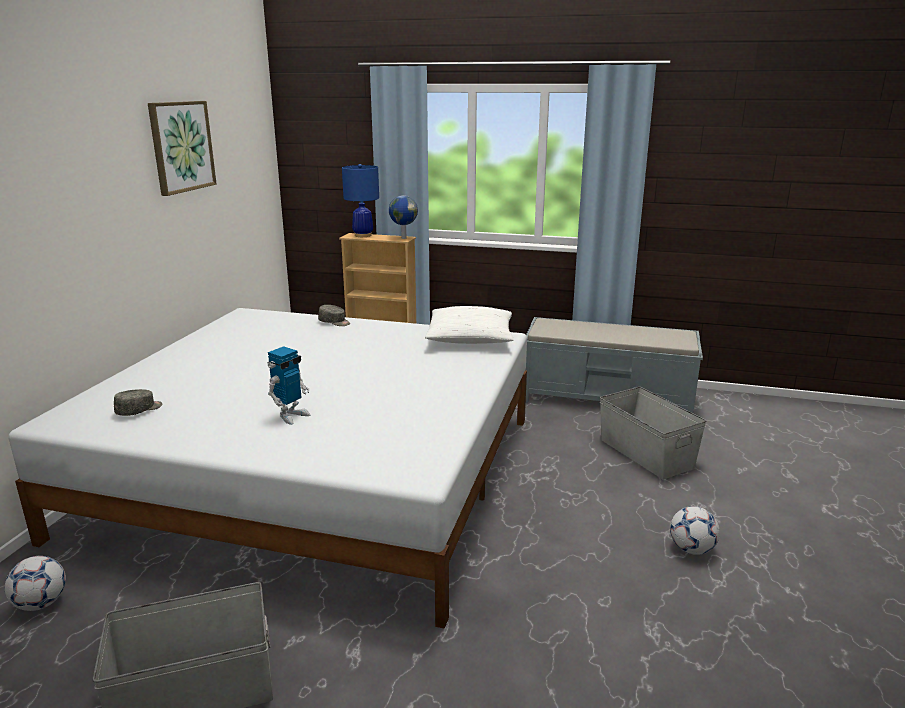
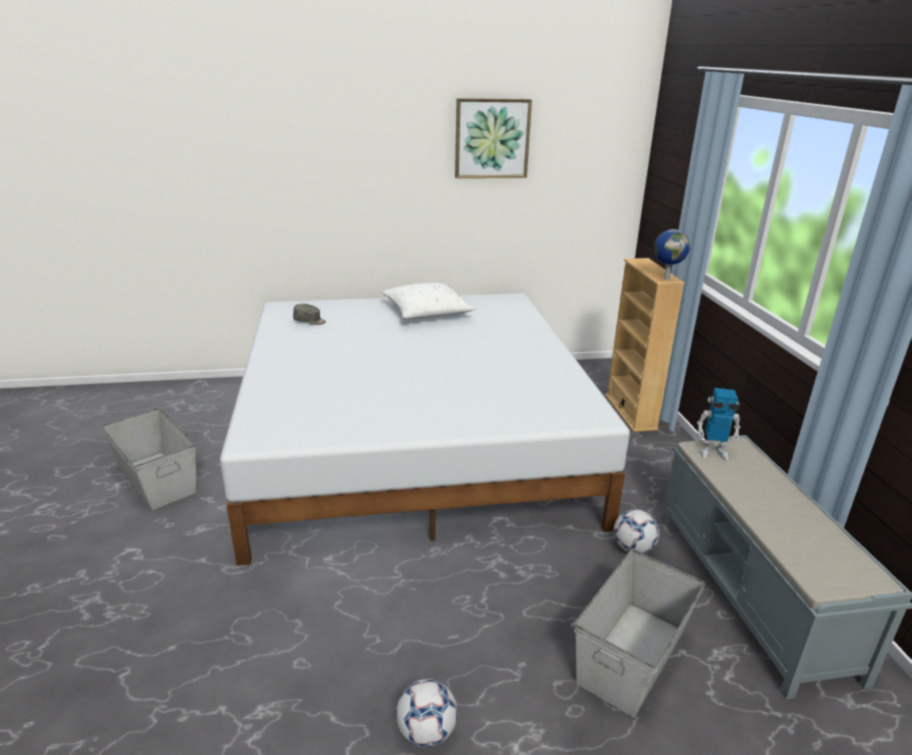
camera: 65 degrees right, 5 degrees up
(41, 603) = (222, 402): football -> football (633, 548)
(291, 416) = (329, 367): toy robot -> toy robot (713, 452)
(334, 322) = (534, 333): grey cap -> none
(363, 235) = (646, 264): blue table lamp -> none
(470, 338) = (570, 400): white pillow -> white pillow (427, 312)

